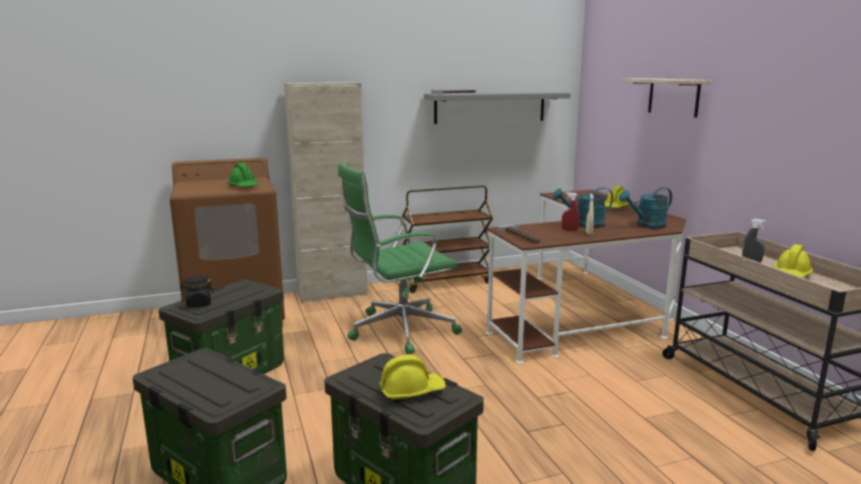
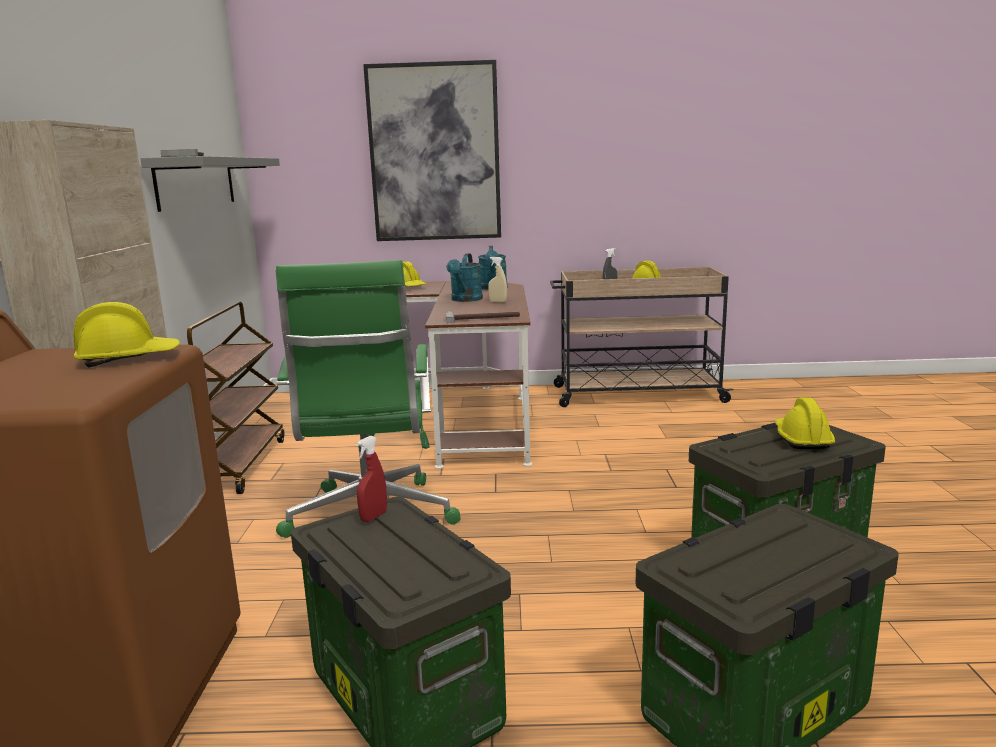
camera: 70 degrees left, 0 degrees up
(198, 304) = (415, 571): black jar -> none
(244, 187) = (129, 359): green hard hat -> yellow hard hat
(569, 230) = (478, 305): red spray bottle -> red spray bottle (373, 517)
(673, 97) = (434, 153): shelf -> picture

